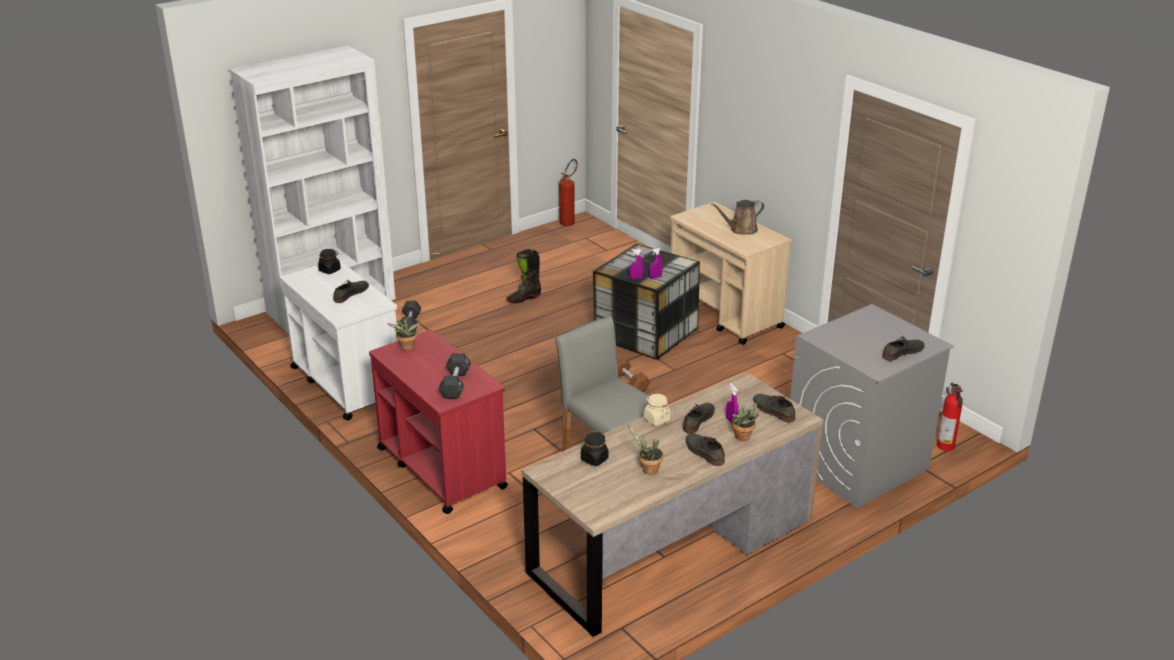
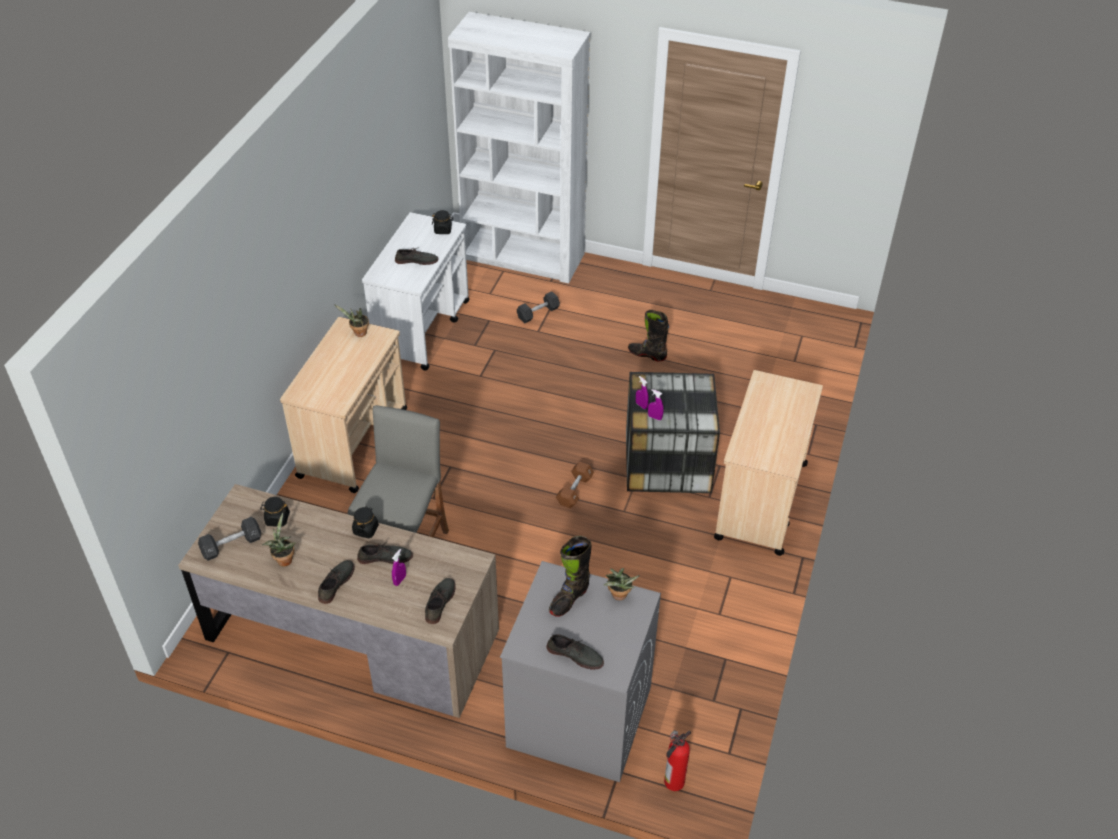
camera: 55 degrees right, 15 degrees up
(441, 467) = (354, 442): red cart -> beige cart
(455, 384) = (326, 387): black dumbbell -> black dumbbell (231, 545)
(569, 222) = (820, 309): fire extinguisher -> none
(656, 419) = (366, 530): beige jar -> black jar
(741, 230) = (778, 431): brown watering can -> none
(744, 438) = (378, 601): potted plant -> potted plant (619, 596)
(846, 337) = (569, 599): none -> black boot

